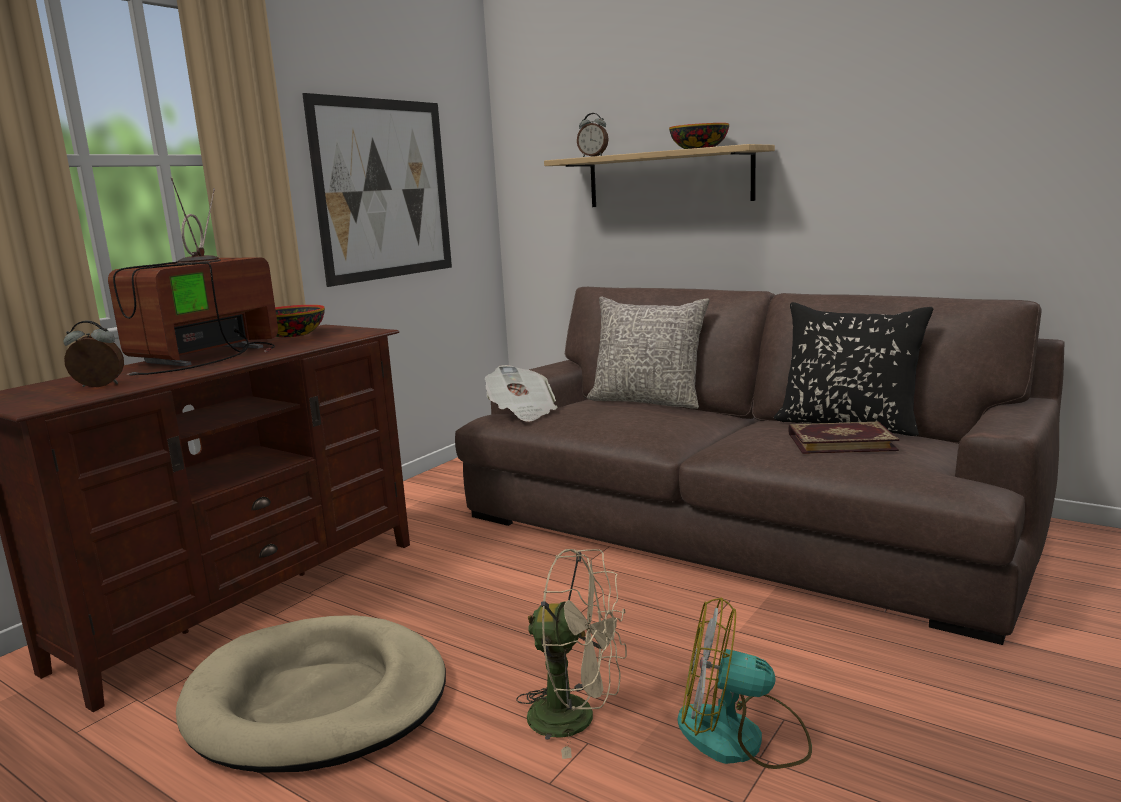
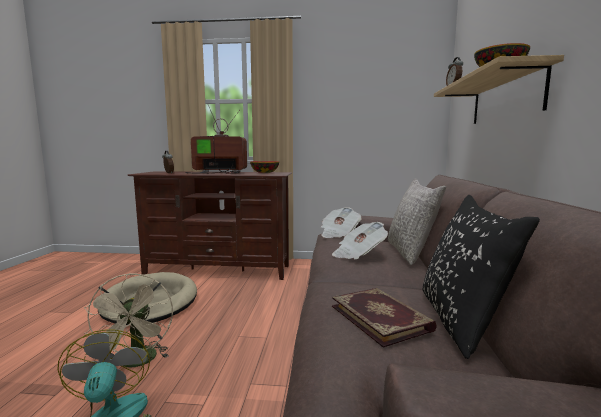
camera: 60 degrees right, 5 degrees down
(384, 189) = (356, 114): picture -> none
(640, 418) = (358, 254): none -> newspaper

